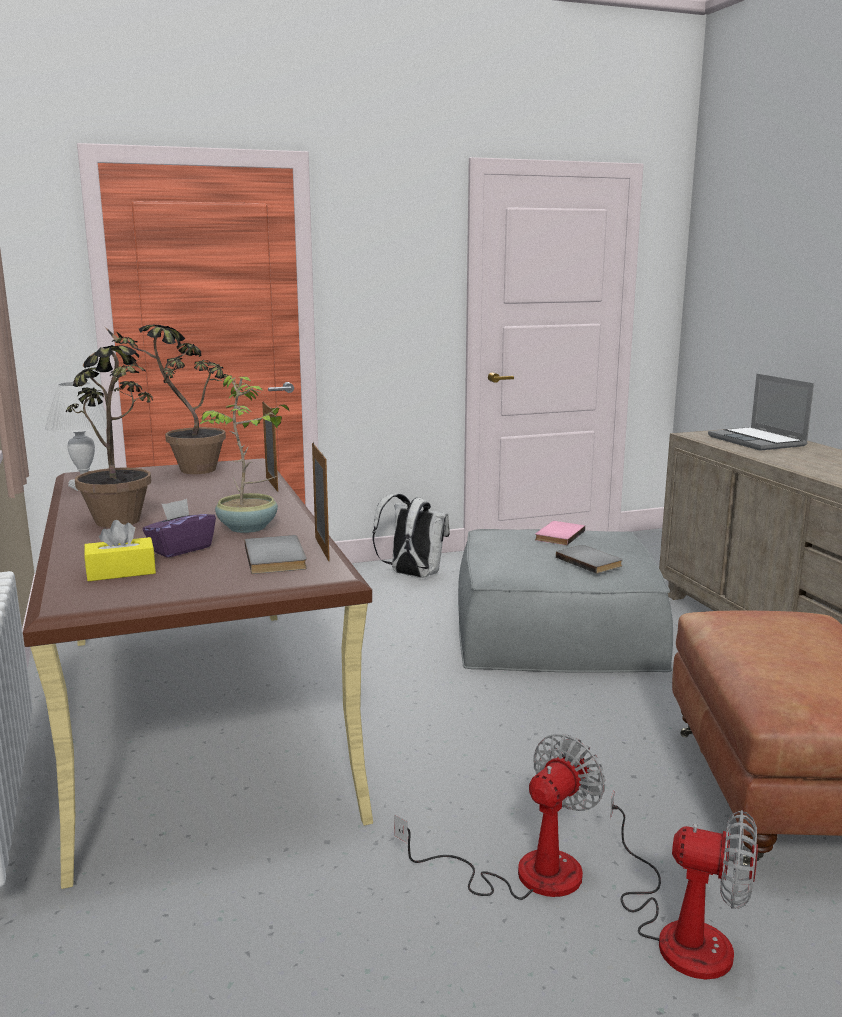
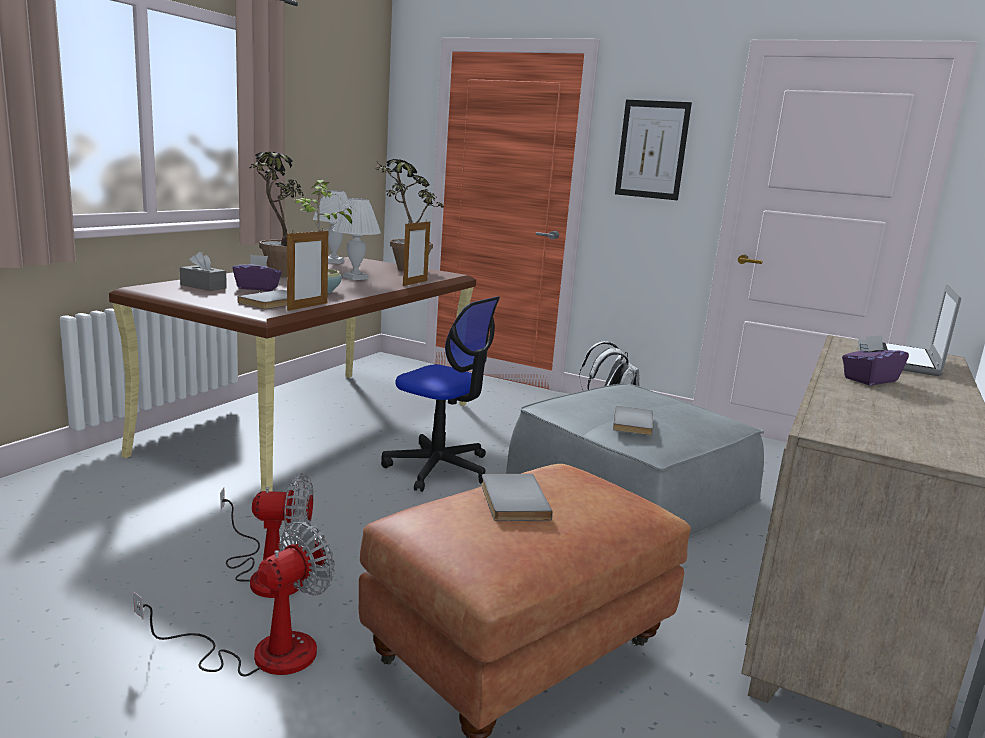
camera: 45 degrees right, 0 degrees up
(121, 572) = (203, 286): yellow tissue box -> grey tissue box
(199, 498) = (355, 278): none -> white table lamp
(387, 276) = (652, 150): none -> picture
(406, 691) = (439, 468): none -> office chair
(558, 535) = (665, 403): pink book -> none
(679, 930) = (261, 653): fan -> fan turned 120 degrees counterclockwise
(784, 653) = (511, 500): none -> grey book
(803, 461) = (869, 380): none -> purple tissue box

